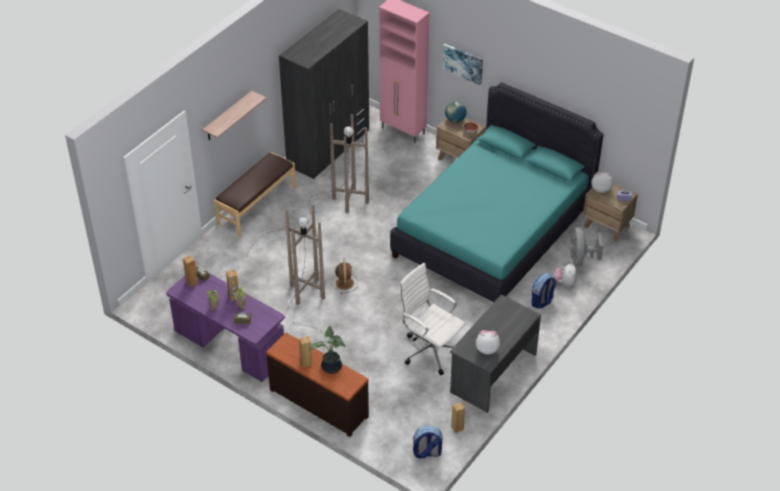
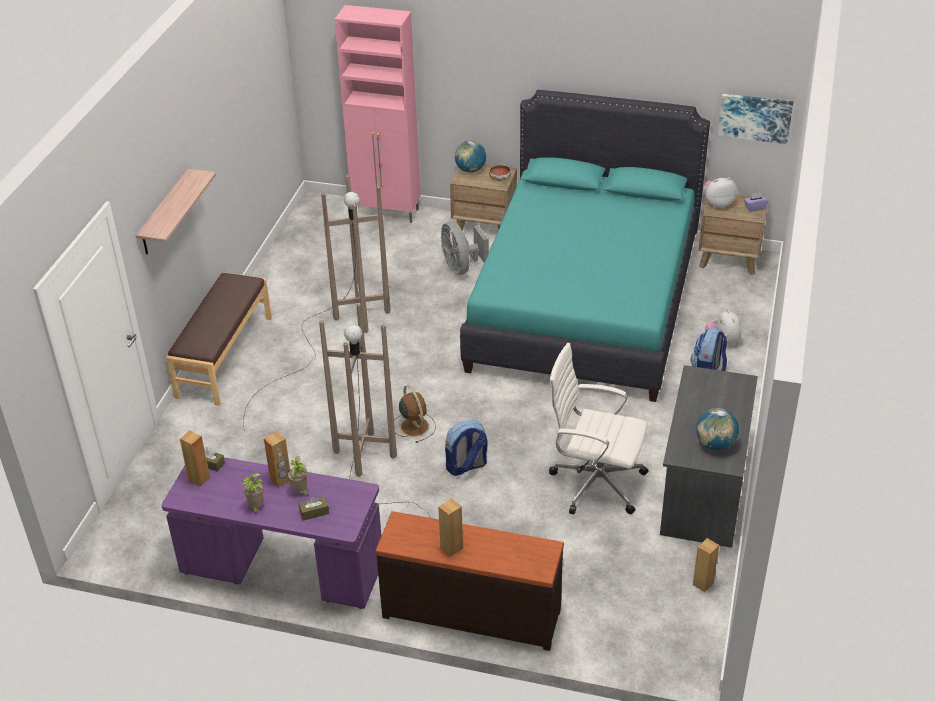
camera: 20 degrees left, 5 degrees down
(328, 147) = (293, 257): grey wardrobe -> none
(331, 368) = (496, 544): potted plant -> none
(427, 453) = (681, 636): backpack -> backpack (466, 466)
(463, 63) = (472, 79): picture -> picture (755, 117)
(487, 349) = (715, 444): plush toy -> globe
(581, 259) = (722, 306): grey fan -> grey fan (461, 267)

